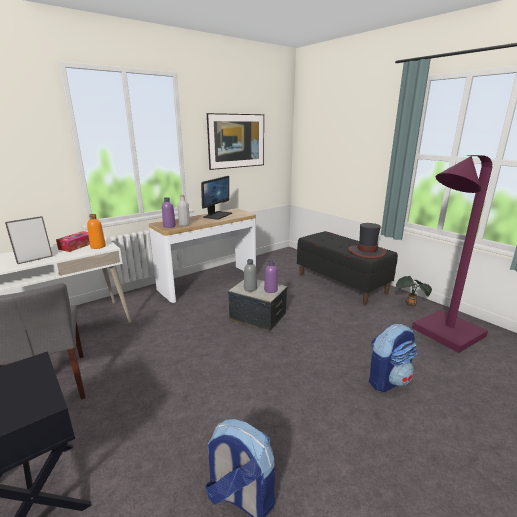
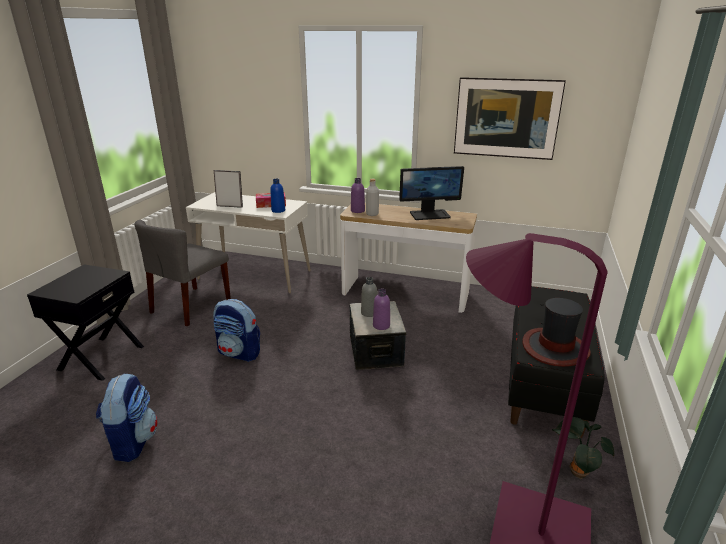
camera: 55 degrees right, 5 degrees up
(98, 246) = (278, 210): orange bottle -> blue bottle
(388, 380) = (347, 492): backpack -> backpack (239, 353)

